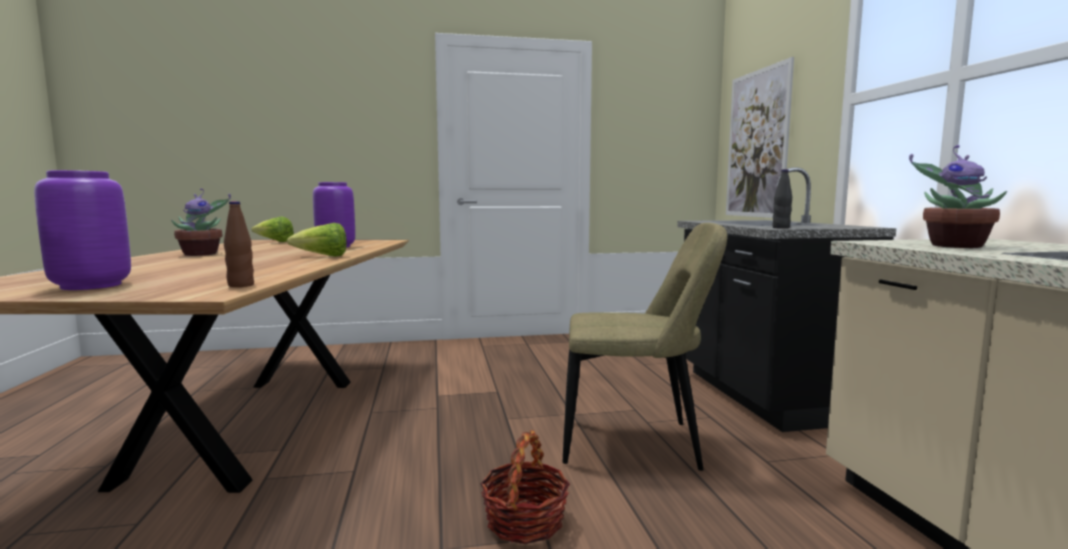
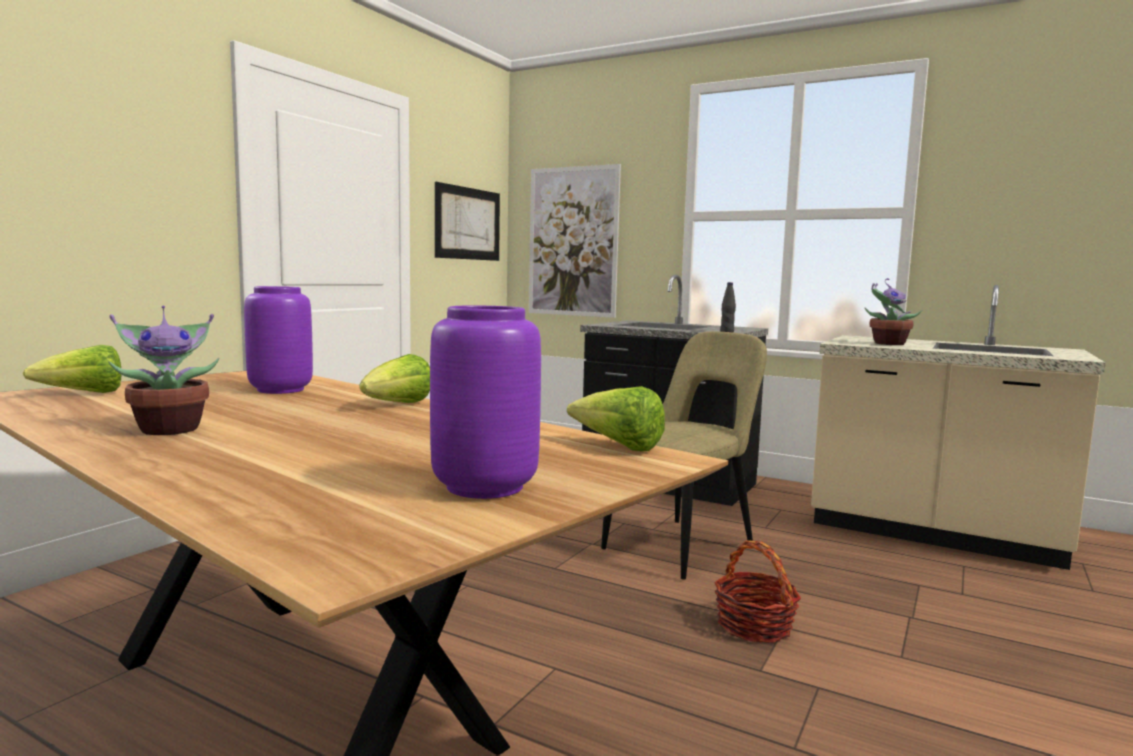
camera: 50 degrees left, 0 degrees up
(241, 285) = (619, 447): brown bottle -> lettuce
(662, 137) = (468, 223): none -> picture

